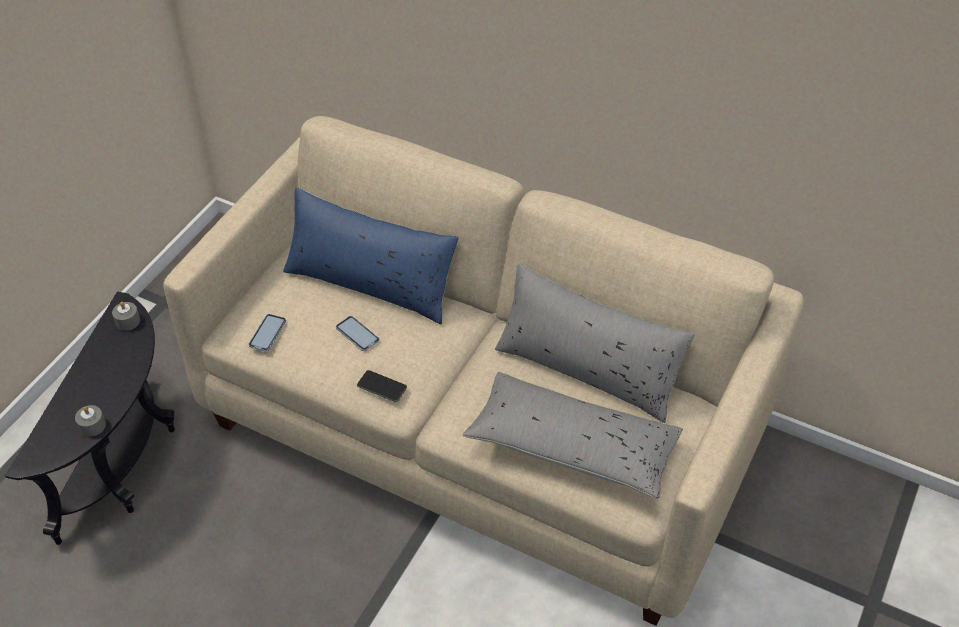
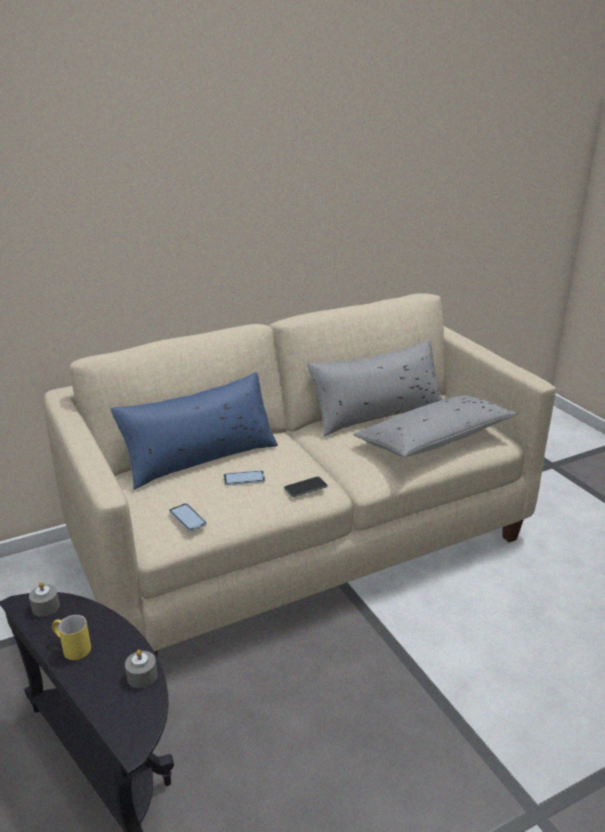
camera: 55 degrees left, 20 degrees down
(96, 366) = (72, 647): none -> yellow mug

